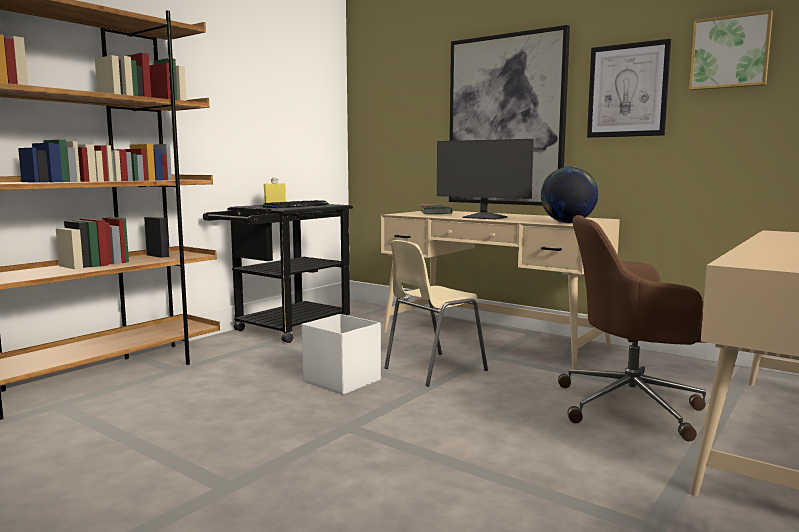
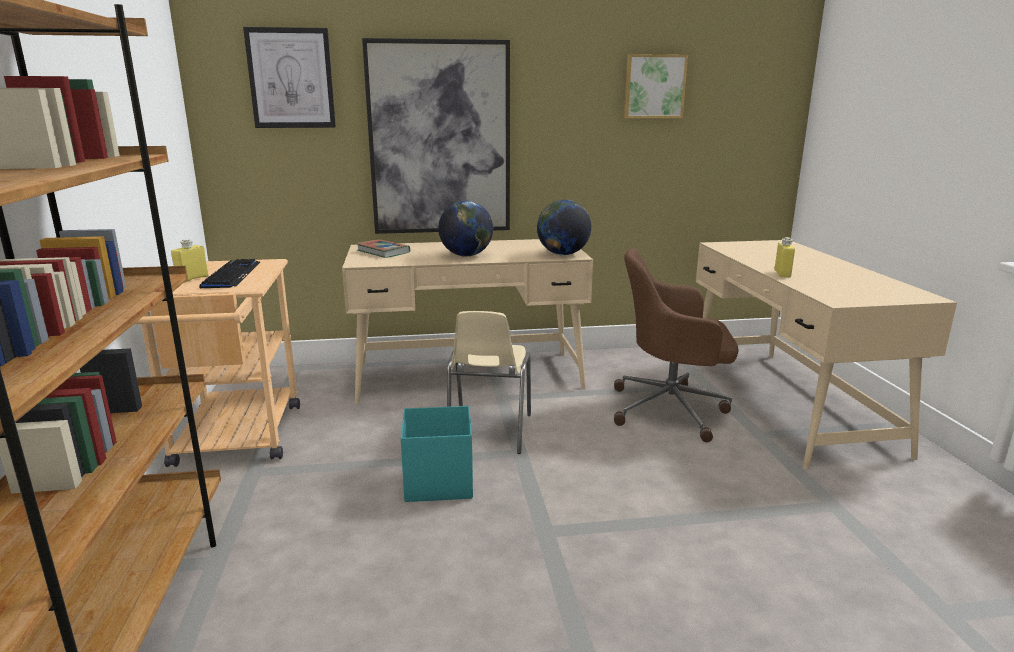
camera: 45 degrees left, 10 degrees up
(285, 330) = (236, 441): black cart -> beige cart
(341, 380) = (437, 483): white storage box -> turquoise storage box
(484, 217) = (466, 256): monitor -> globe
(627, 90) = (569, 114): picture -> picture (291, 78)
(633, 406) = (671, 409): brown office chair -> brown office chair turned 45 degrees clockwise
(762, 248) = (782, 274): none -> yellow bottle

